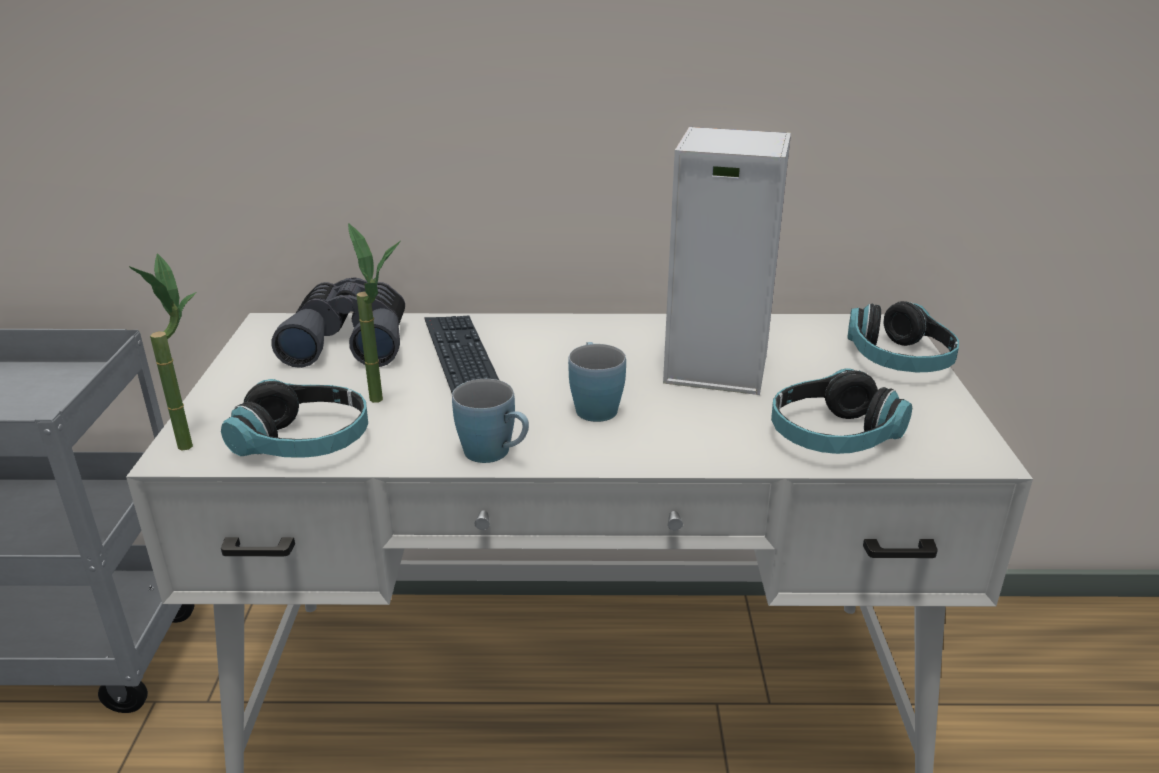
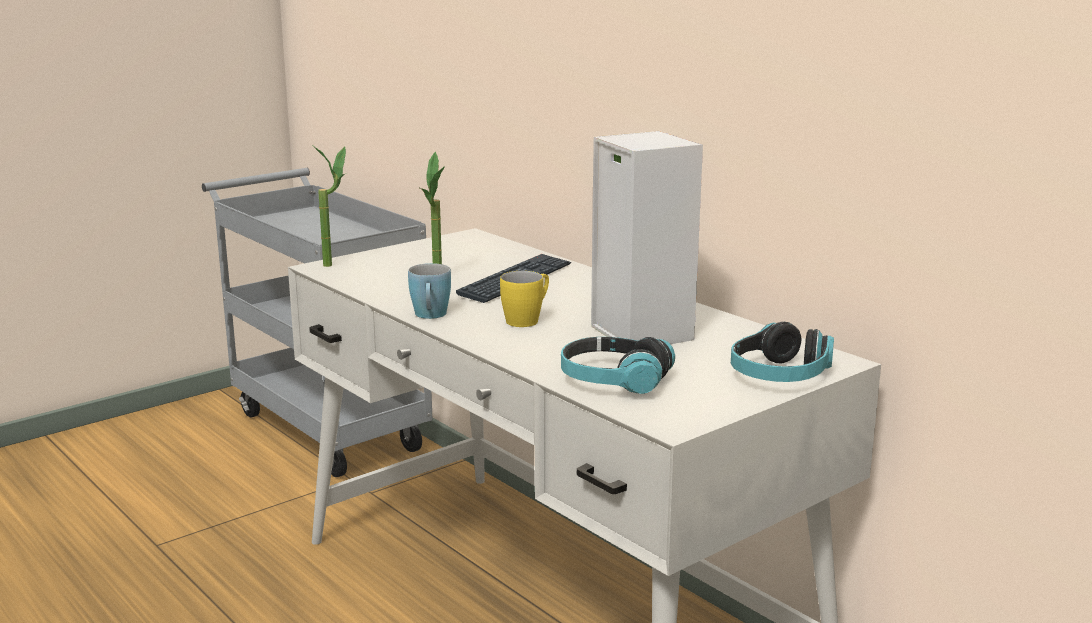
camera: 50 degrees right, 10 degrees down
(304, 441) = (370, 281): headphones -> none
(350, 340) = (488, 253): grey binoculars -> none
(594, 405) = (527, 319): blue mug -> yellow mug

